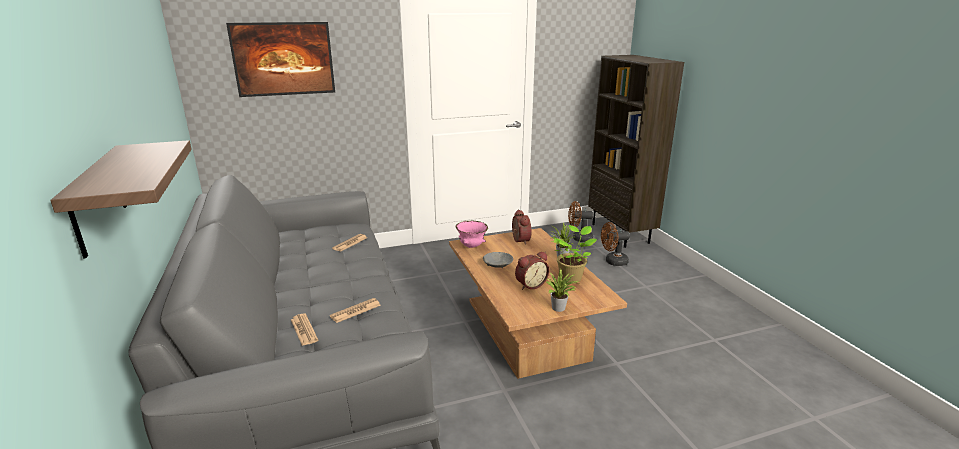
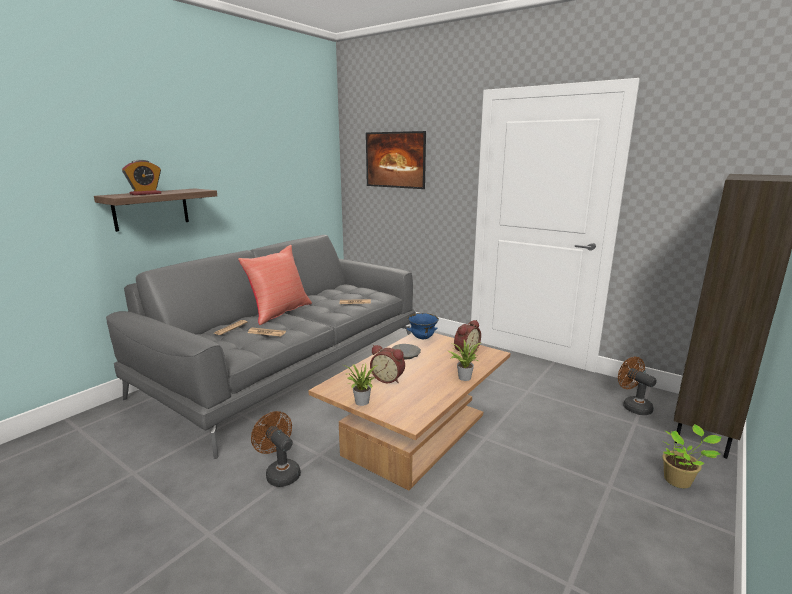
camera: 55 degrees right, 5 degrees down
(135, 171) = (145, 194): none -> alarm clock
(298, 289) = (279, 312): none -> red pillow
(471, 246) = (422, 338): pink bowl -> blue bowl
(571, 277) = (428, 393): potted plant -> potted plant (679, 480)
(613, 262) = (623, 444): brown fan -> brown fan (280, 473)

